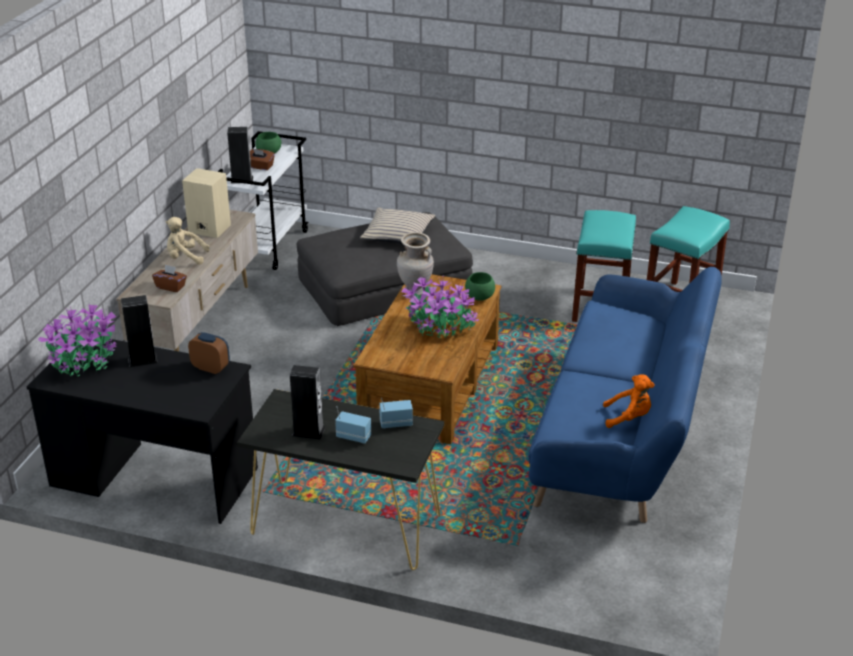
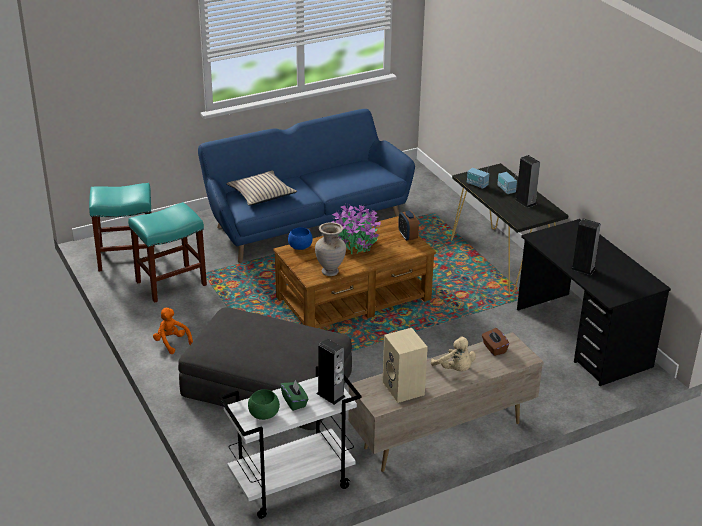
camera: 135 degrees left, 0 degrees up
(83, 361) = (621, 286): potted plant -> none
(211, 368) = (546, 244): alarm clock -> alarm clock (407, 236)
(260, 166) = (294, 402): brown tissue box -> green tissue box
(398, 234) = (250, 338): beige pillow -> beige pillow (261, 194)
(479, 297) = (300, 247): green bowl -> blue bowl
(629, 417) = (341, 165): orange plush toy -> orange plush toy (171, 342)

